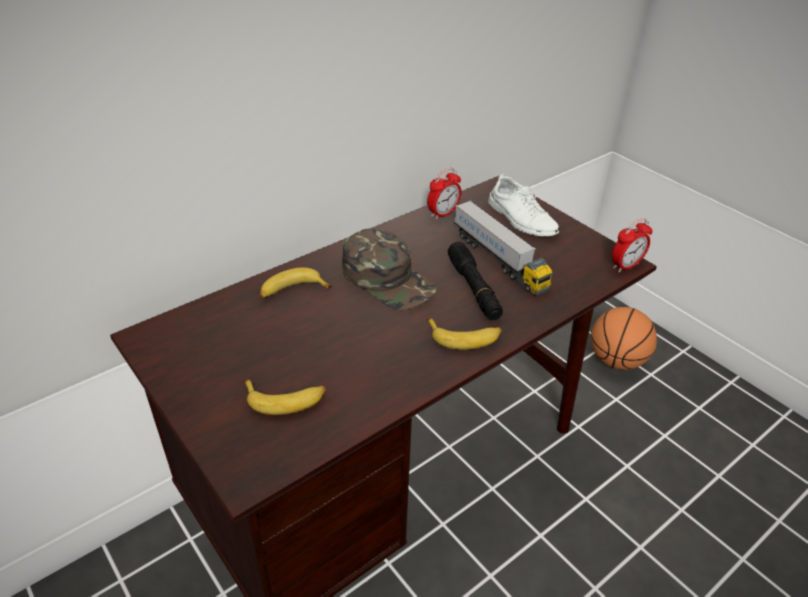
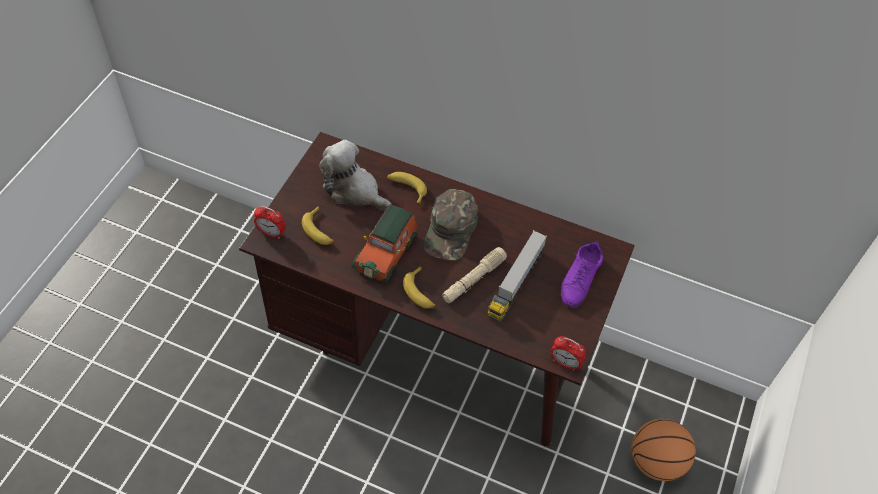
camera: 60 degrees right, 15 degrees up
(248, 338) = (354, 190): none -> plush toy
(377, 344) = (387, 251): none -> toy car
(443, 214) = (549, 230): alarm clock -> alarm clock (271, 233)
(473, 288) = (473, 279): black flashlight -> beige flashlight
(521, 218) = (580, 279): white shoe -> purple shoe

